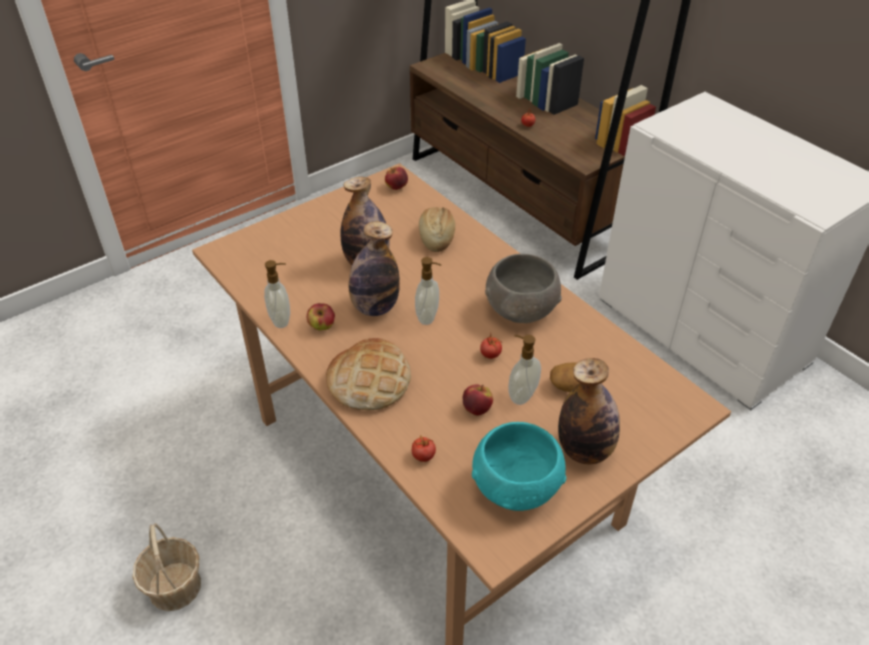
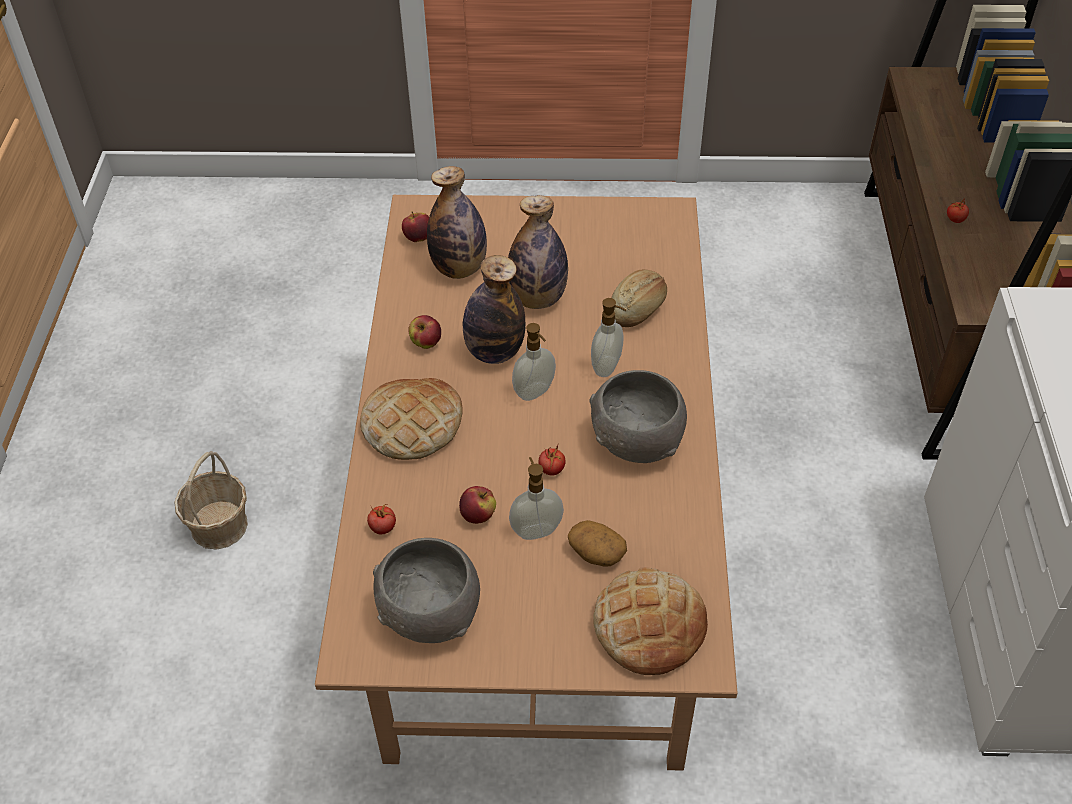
camera: 40 degrees right, 5 degrees up
(281, 319) = (398, 314): soap dispenser -> soap dispenser (607, 367)
(396, 187) = (659, 226): apple -> apple (418, 238)
(516, 489) = (429, 615): turquoise bowl -> grey bowl
(585, 450) = (534, 624): bottle -> bottle (459, 268)
(647, 406) = (649, 626): none -> bread

